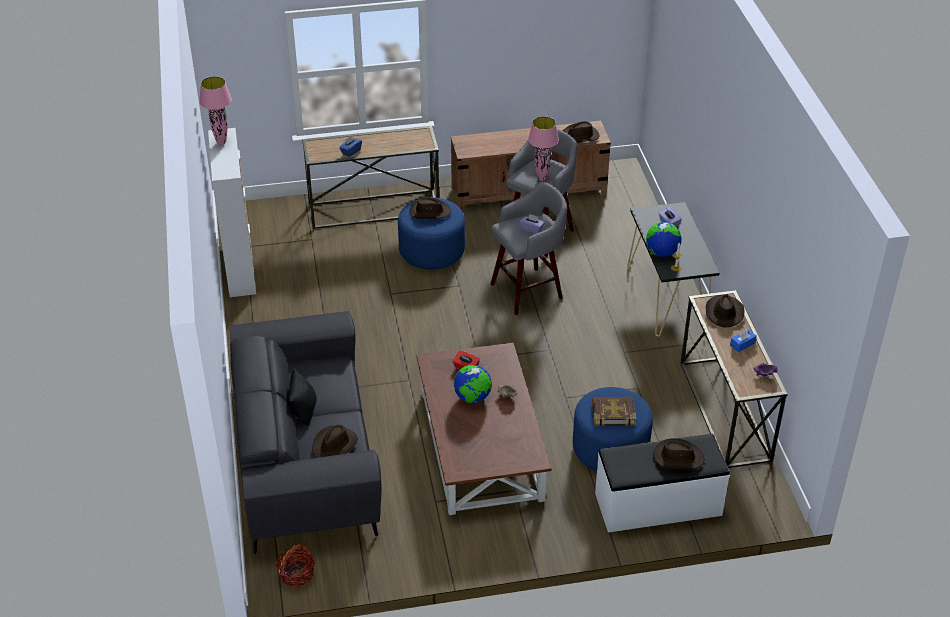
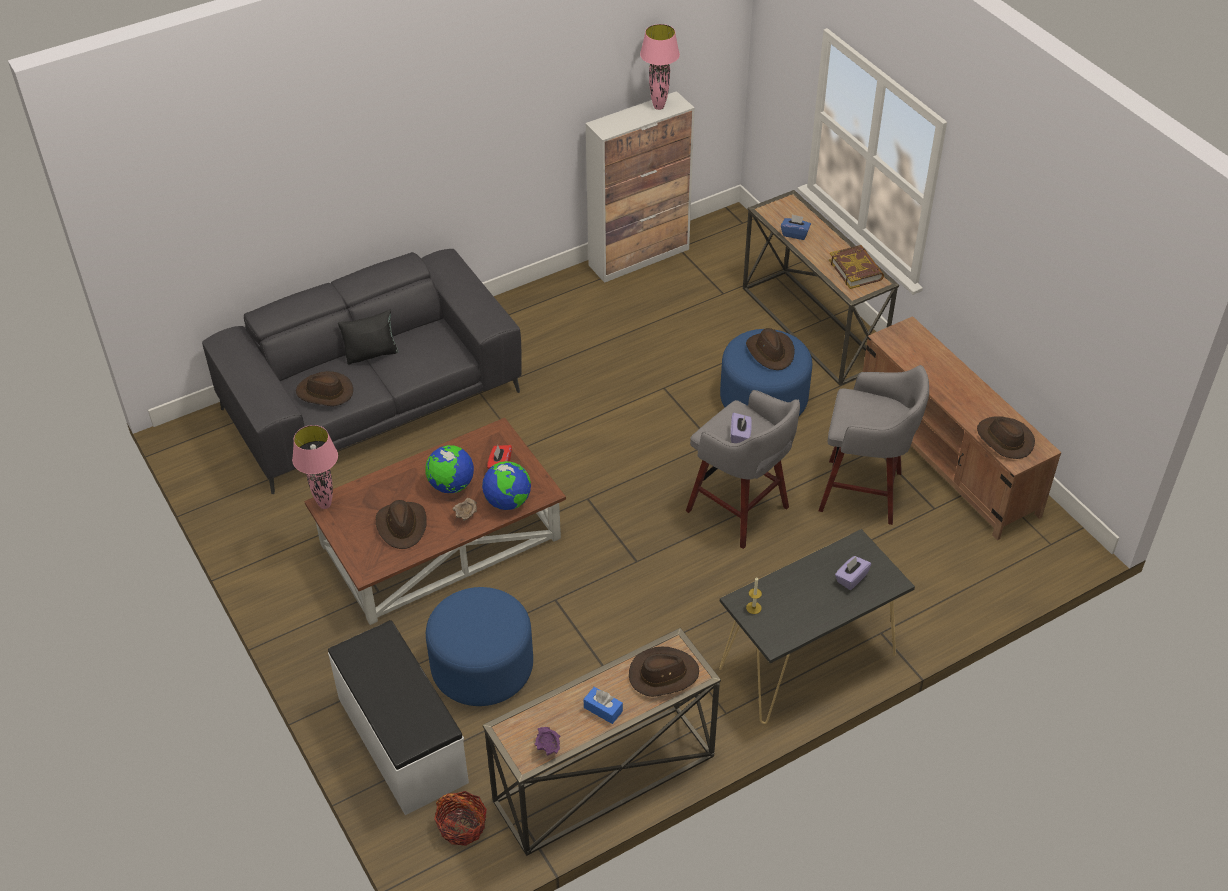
camera: 70 degrees right, 5 degrees up
(296, 574) = (202, 448): basket -> basket (462, 826)
(542, 178) = (857, 418): pink table lamp -> pink table lamp (325, 505)
(613, 413) = (471, 623): book -> book (856, 270)
(662, 253) = (779, 585): globe -> globe (508, 501)
(677, 457) = (401, 703): brown hat -> brown hat (402, 526)

